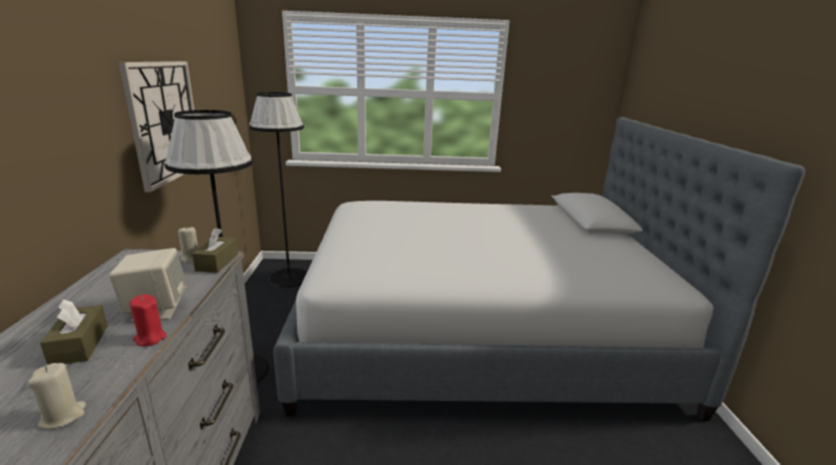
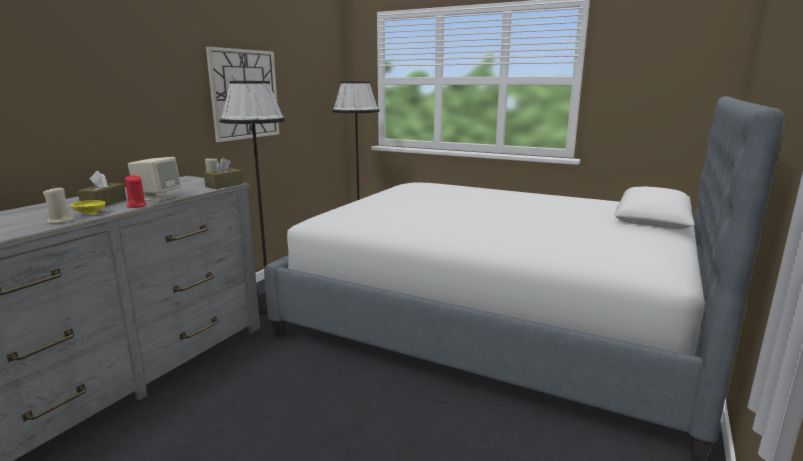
camera: 30 degrees right, 5 degrees down
(91, 378) = (90, 213): none -> yellow bowl

